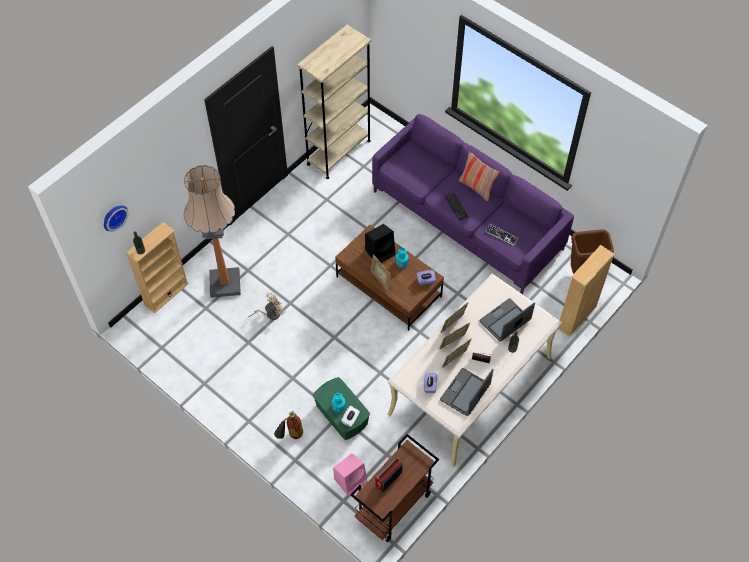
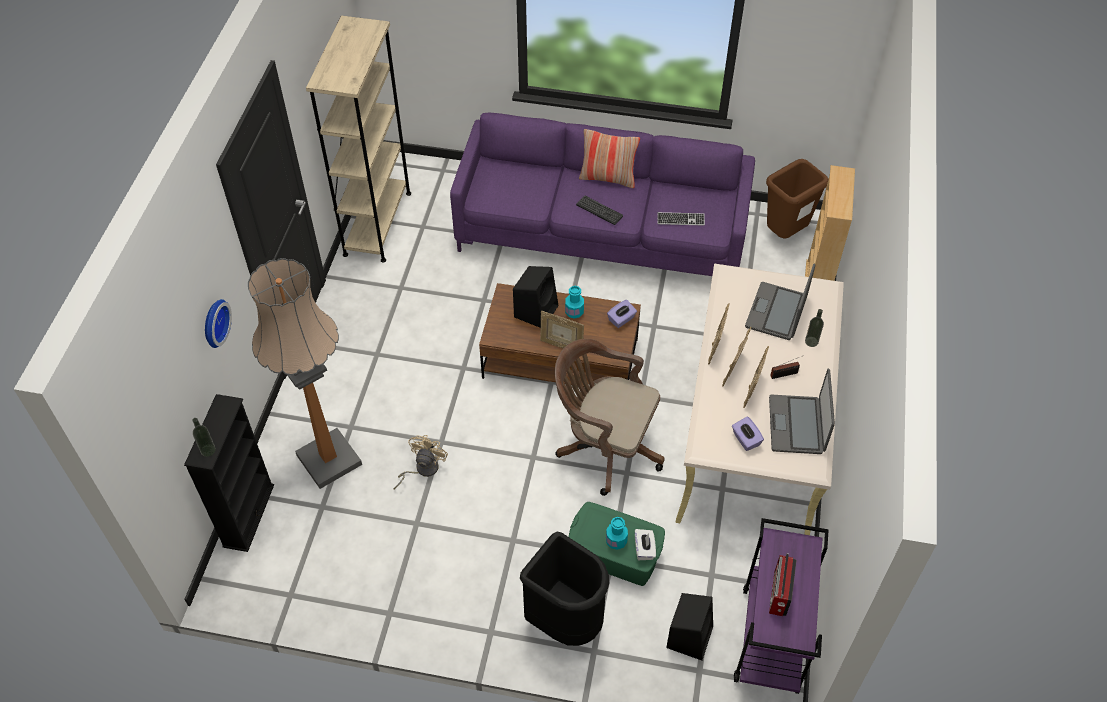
camera: 30 degrees left, 5 degrees down
(114, 216) = (153, 405): wall clock -> wall clock (213, 322)
(166, 294) = (248, 515): beige bookcase -> black bookcase
(291, 436) = (565, 621): fire extinguisher -> black trash can
(351, 480) = (689, 636): pink speaker -> black speaker
(378, 351) = (605, 447): none -> brown office chair
(393, 507) = (771, 640): brown cart -> purple cart

